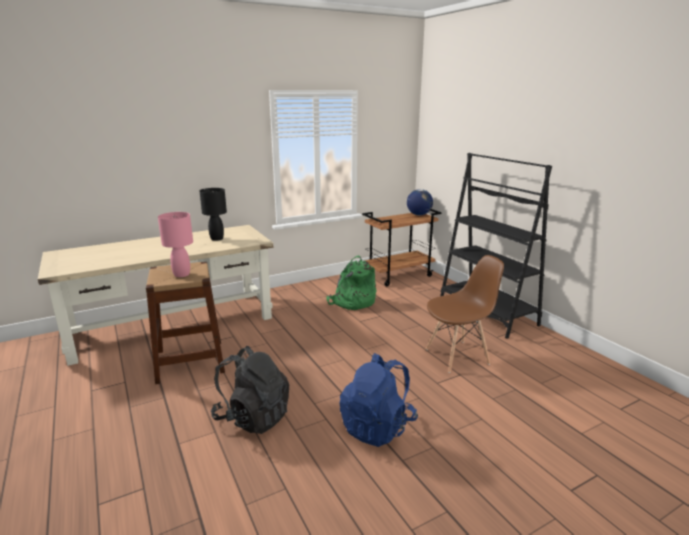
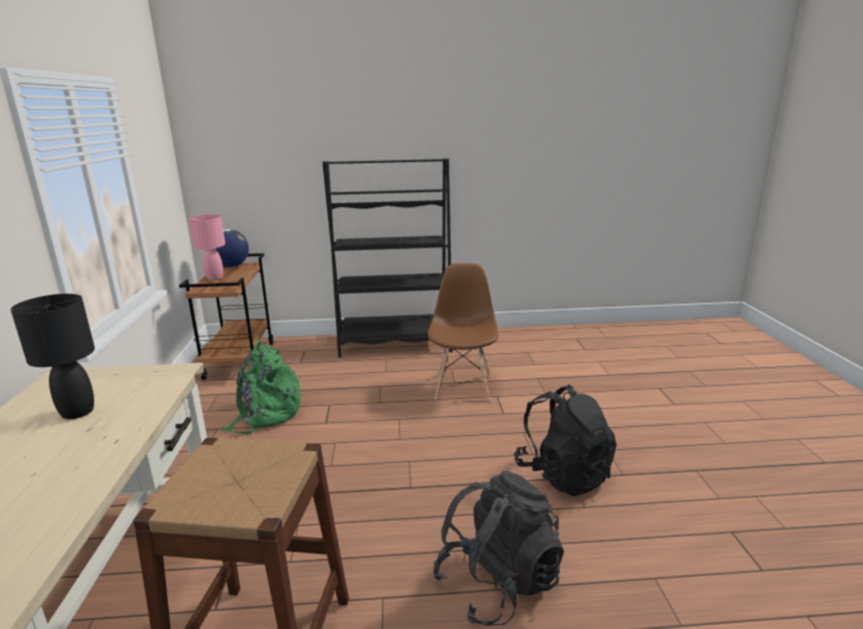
camera: 65 degrees left, 0 degrees up
(182, 274) = (246, 474): pink table lamp -> pink table lamp (214, 278)
(377, 427) = (563, 474): blue backpack -> black backpack

